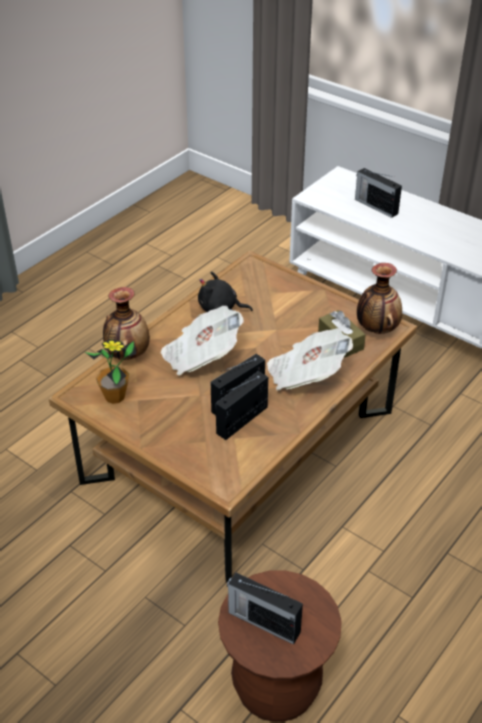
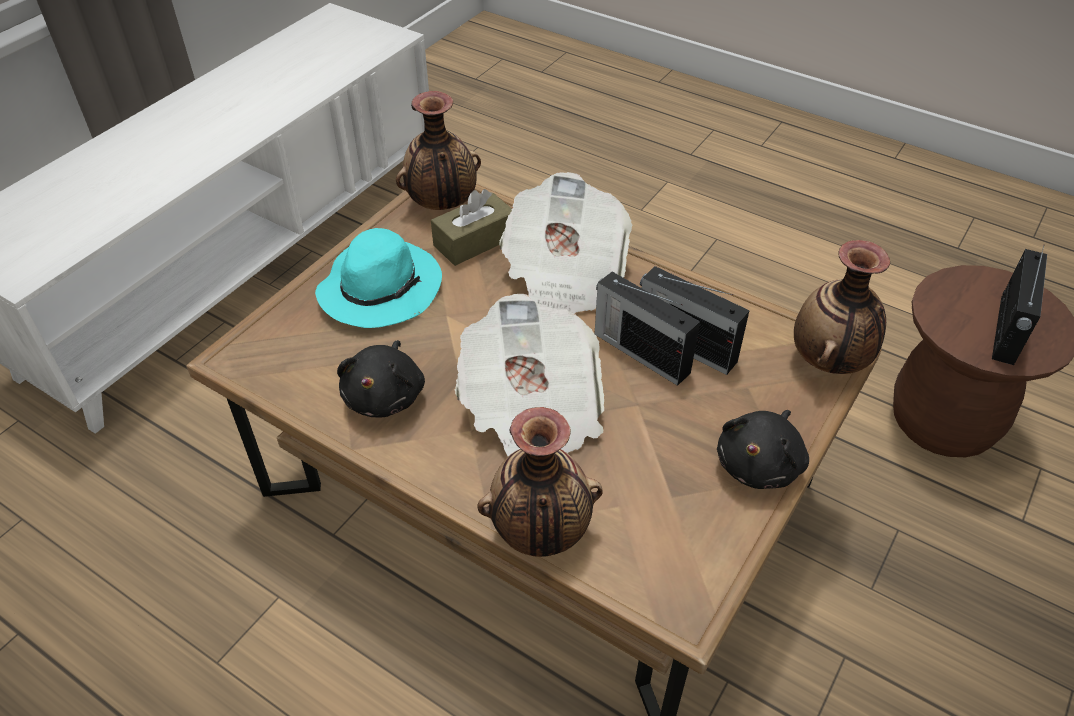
camera: 95 degrees left, 5 degrees up
(115, 397) = (672, 536): potted plant -> none
(150, 436) = (760, 464): none -> black plush toy
(219, 481) = (829, 361): none -> vase
(300, 306) = (381, 288): none -> turquoise hat
(375, 206) = (89, 195): radio -> none

